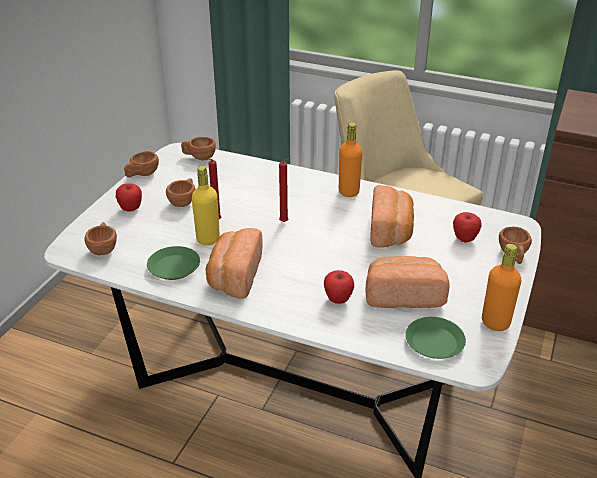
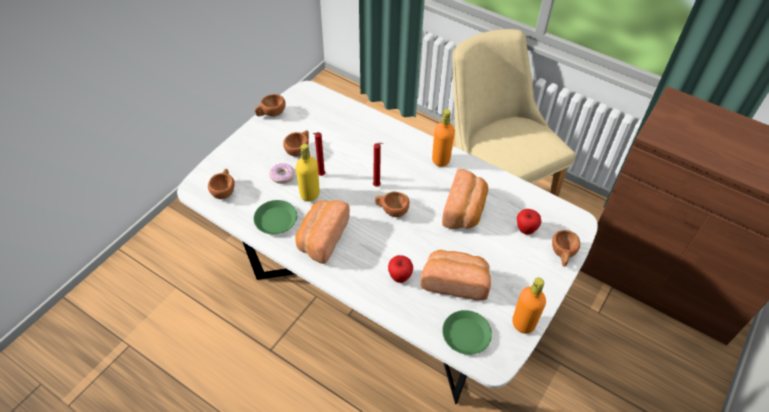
camera: 10 degrees right, 15 degrees up
(131, 209) = (254, 151): apple -> none
(170, 227) = (282, 176): none -> donut
(199, 157) = (322, 101): brown cup -> brown cup (391, 210)

